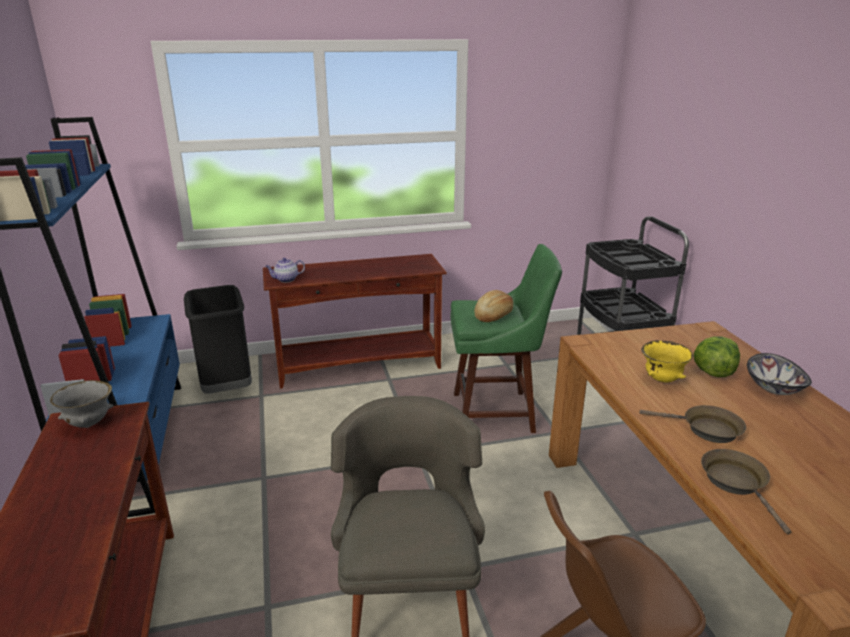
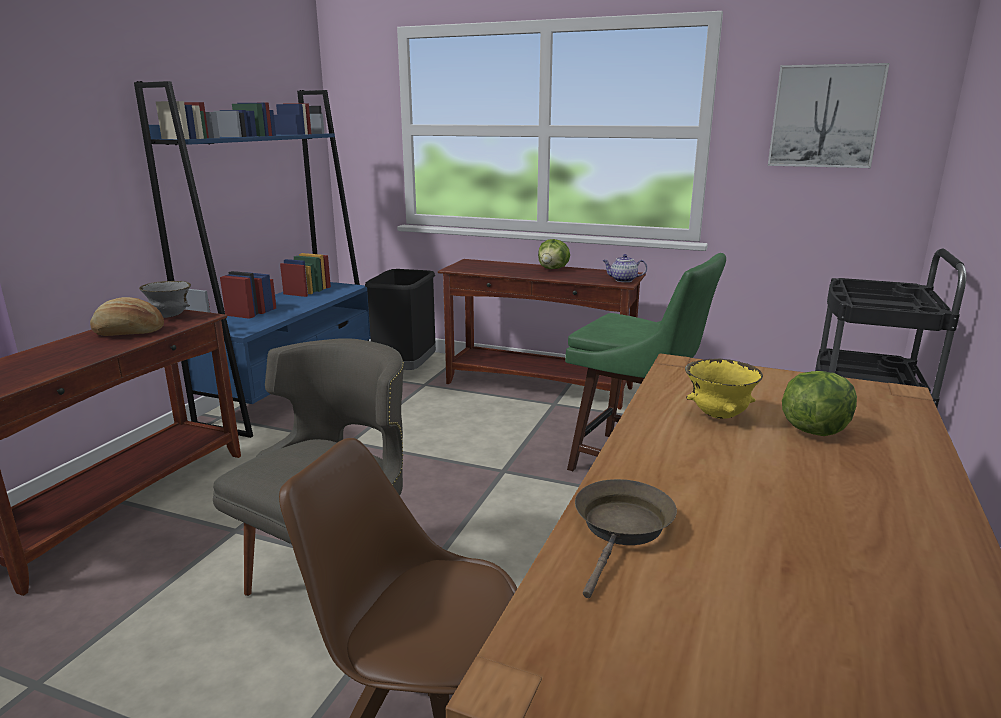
camera: 35 degrees right, 5 degrees down
(286, 280) = (466, 268): teapot -> teapot (623, 280)
(359, 264) = (553, 269): none -> lettuce
(493, 316) = (630, 330): bread -> bread (129, 332)
(542, 120) = (825, 116): none -> picture
(706, 429) = (686, 472): brown frying pan -> none
(773, 388) = (890, 469): bowl -> none

